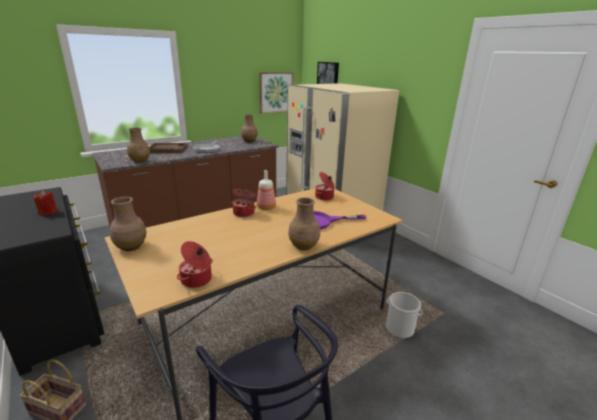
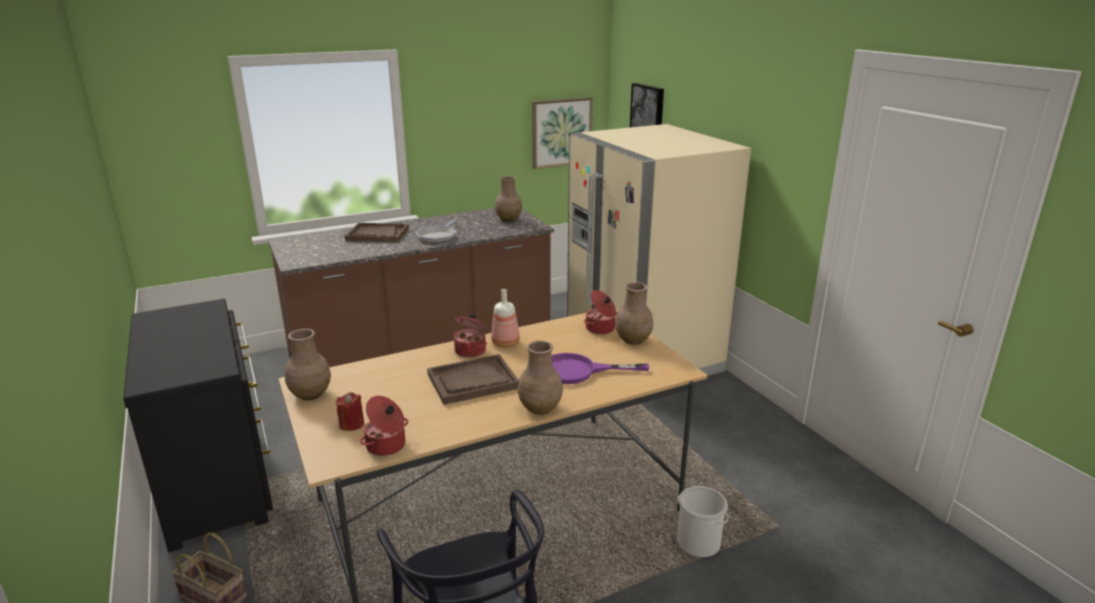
camera: 10 degrees right, 0 degrees up
(48, 212) = (210, 339): red candle -> red candle (352, 424)
(140, 161) = (335, 257): brown vase -> brown vase (633, 340)
(251, 231) = (472, 381): none -> brown tray

